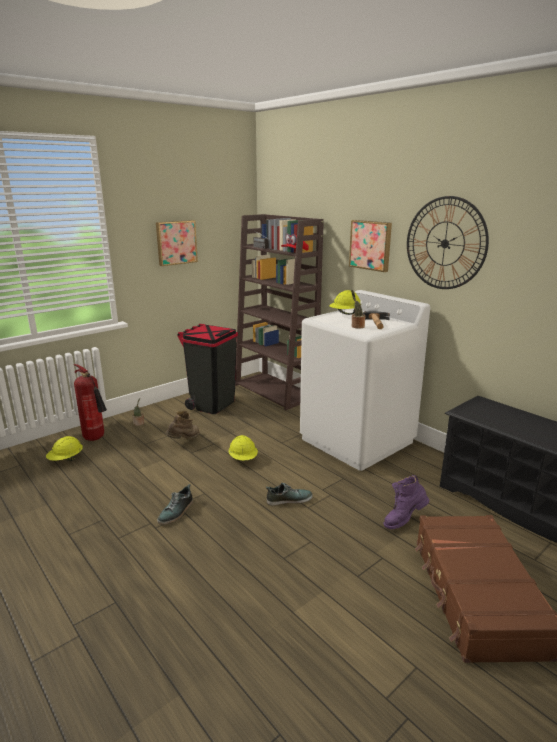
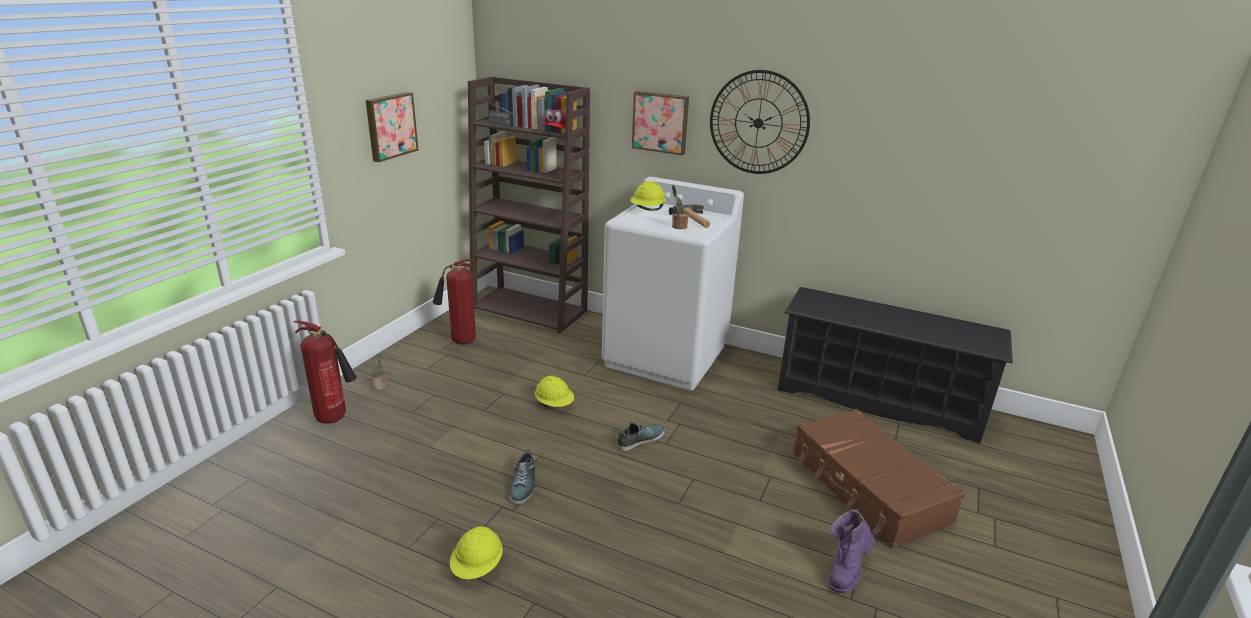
camera: 25 degrees left, 5 degrees up
(66, 460) = (316, 457): yellow hard hat -> yellow hard hat (477, 567)
(184, 440) = (462, 396): brown boot -> none
(212, 404) = (460, 341): black trash can -> fire extinguisher
(404, 520) = (766, 433): purple boot -> purple boot (846, 570)

